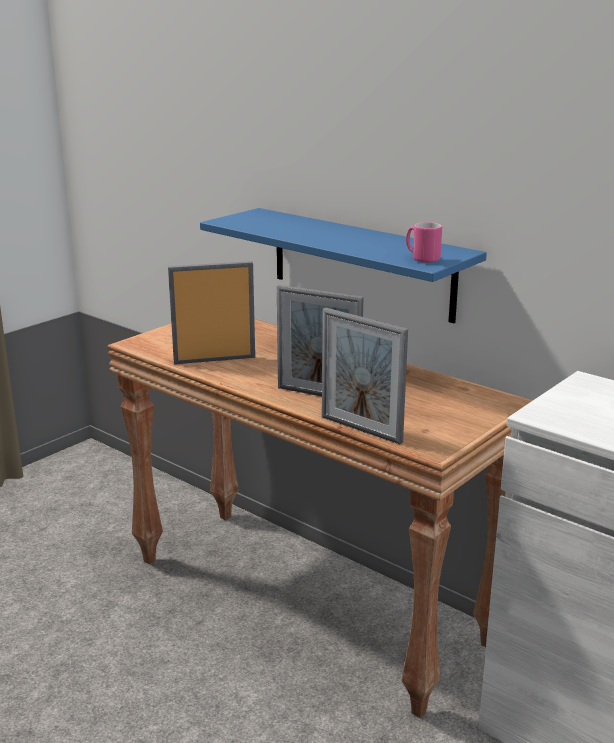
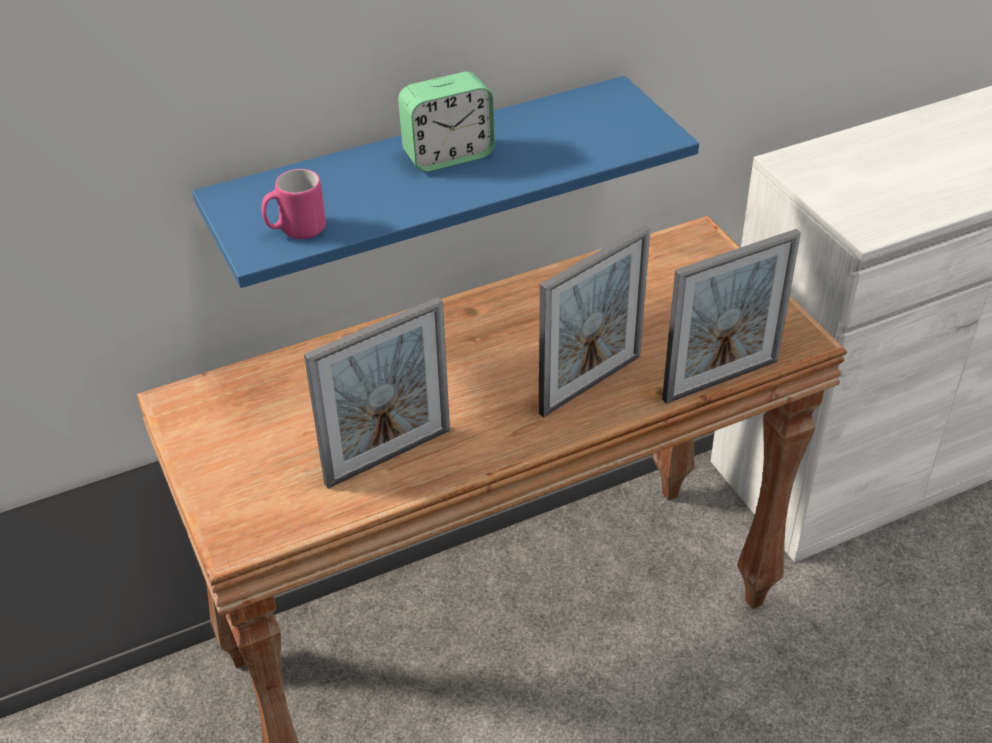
camera: 65 degrees left, 20 degrees up
(214, 360) = (388, 457): picture frame -> picture frame turned 135 degrees counterclockwise
(343, 234) = (448, 155): none -> alarm clock
(421, 259) = (631, 131): pink mug -> pink mug (296, 230)

